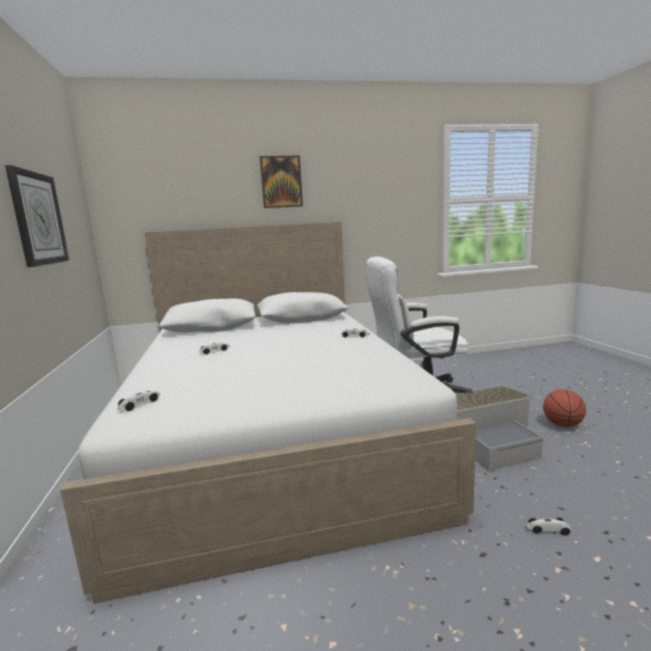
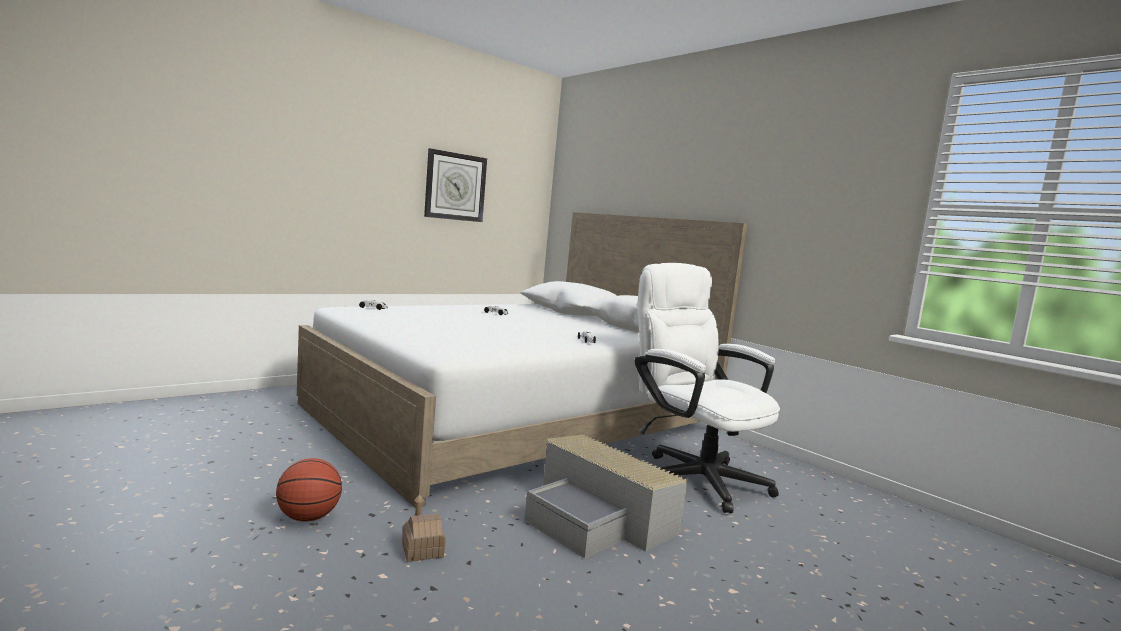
camera: 60 degrees right, 5 degrees down
(281, 182) = (693, 168): picture -> none
(547, 530) = (422, 550): toy car -> toy house
(562, 425) = (716, 586): basketball -> basketball (308, 517)

